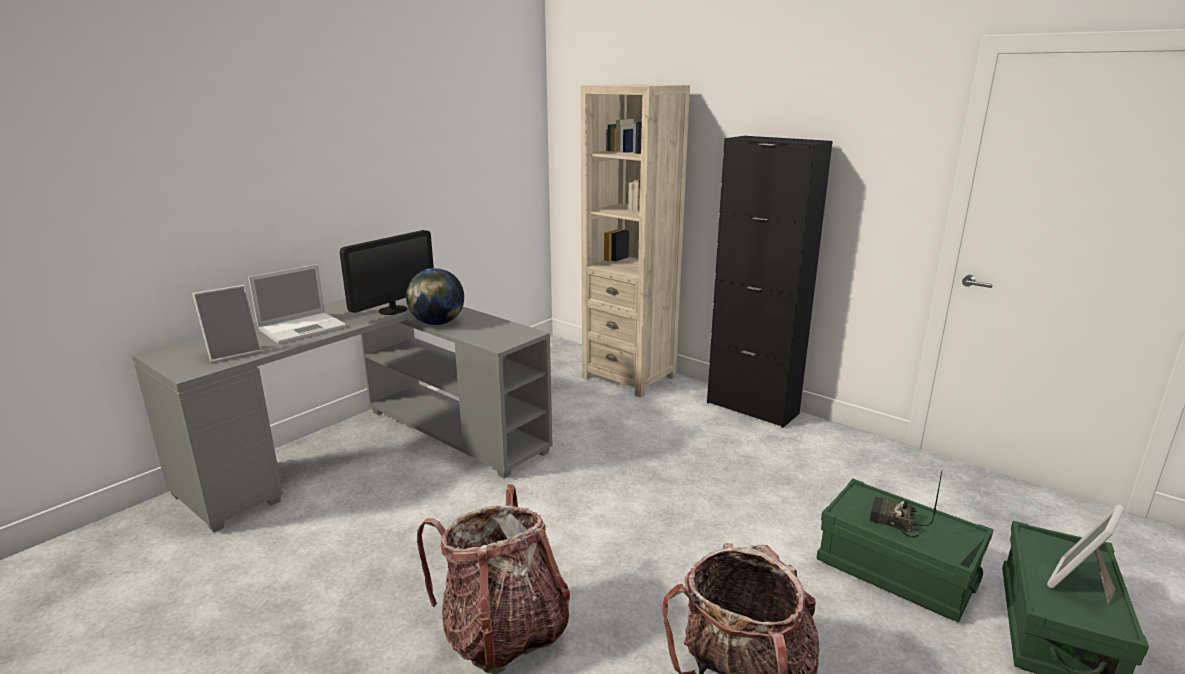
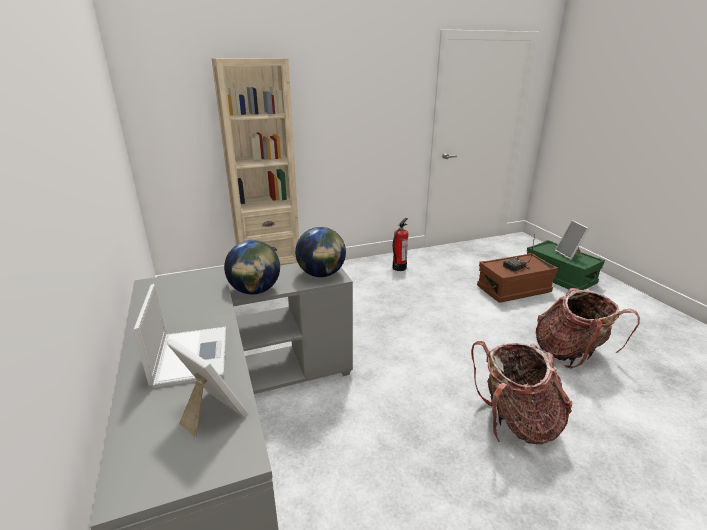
camera: 60 degrees left, 5 degrees up
(233, 352) = (210, 414): picture frame -> picture frame turned 45 degrees counterclockwise
(393, 310) = (211, 300): monitor -> none
(499, 337) = (321, 274): none -> globe
(752, 408) = (354, 265): black cabinet -> none
(797, 441) = (399, 268): none -> fire extinguisher
(896, 570) = (513, 289): green storage box -> brown storage box

